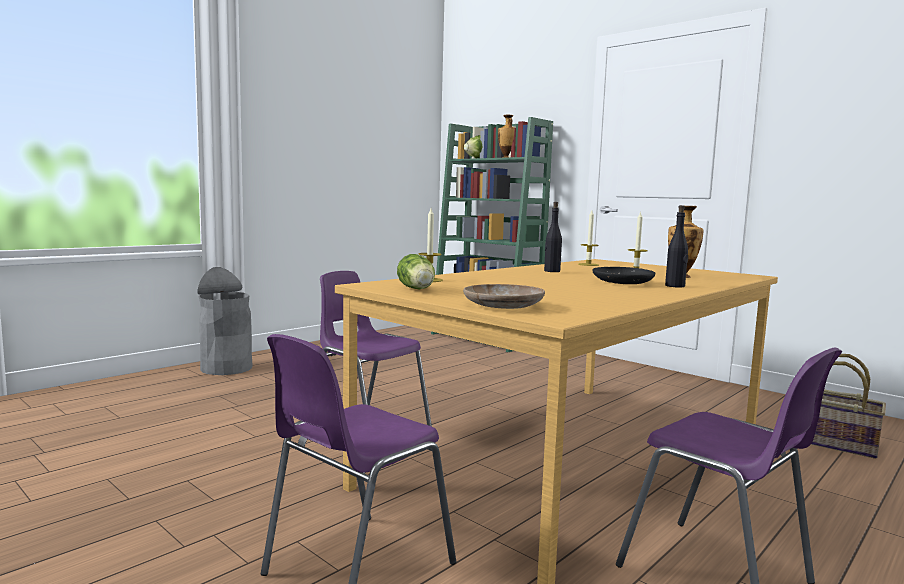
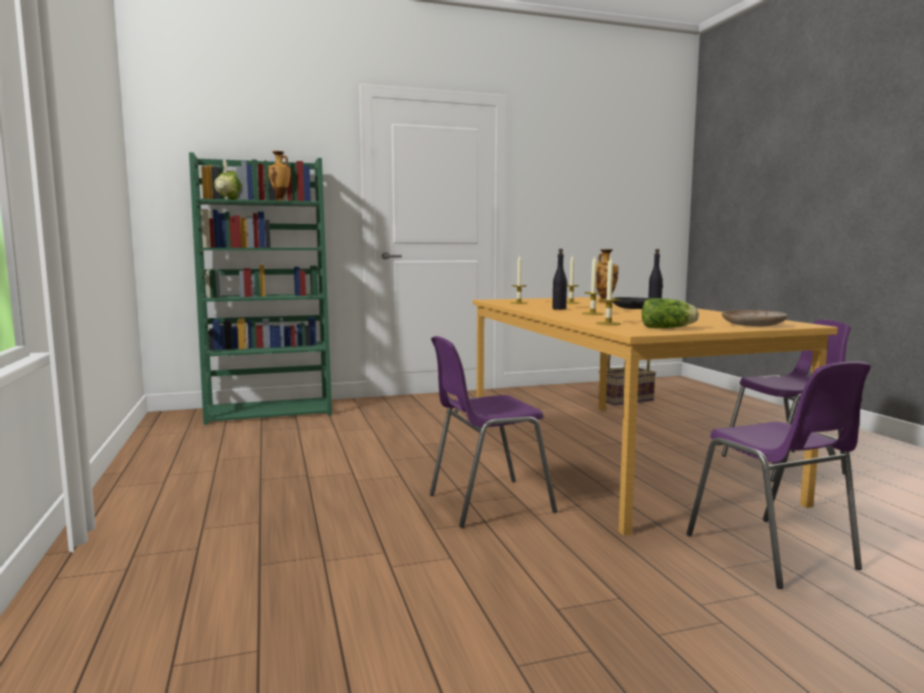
camera: 60 degrees left, 0 degrees up
(226, 368) = (127, 546): grey trash can -> none
(522, 276) = (592, 313): none -> candle

